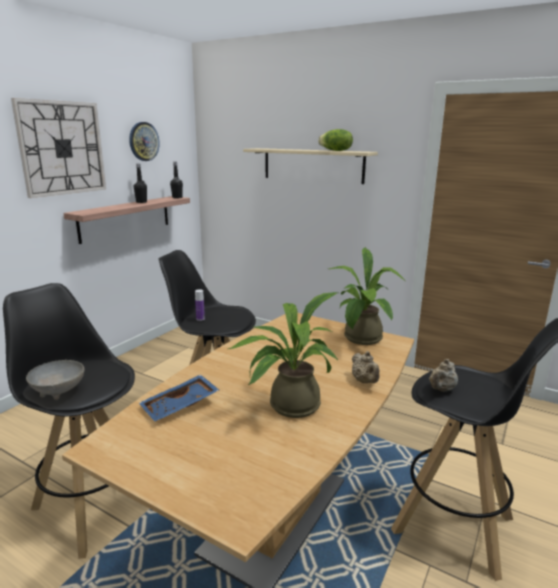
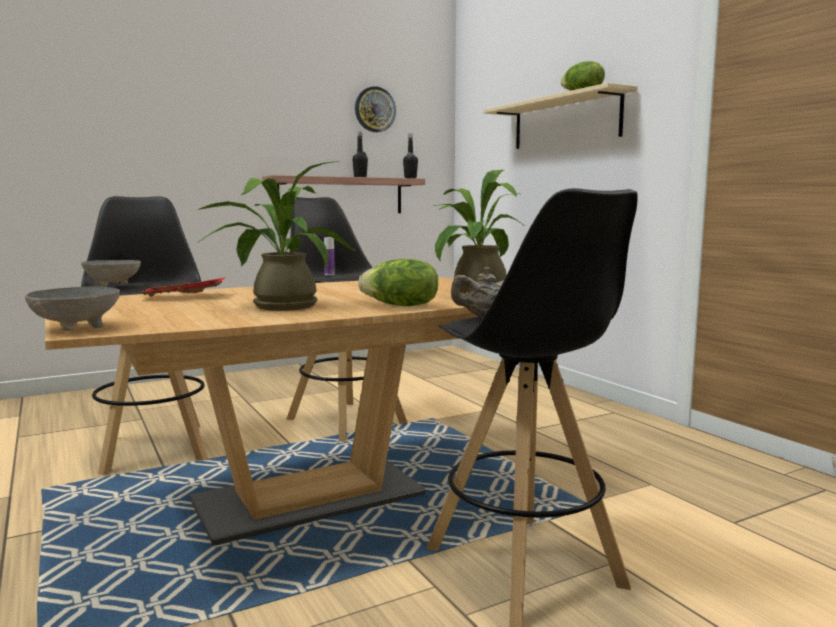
camera: 30 degrees right, 10 degrees down
(62, 148) = (269, 107): wall clock -> none
(180, 406) = (184, 297): blue tray -> red tray
(220, 516) = (75, 328): none -> grey bowl
(365, 381) = (401, 306): beige teapot -> lettuce

